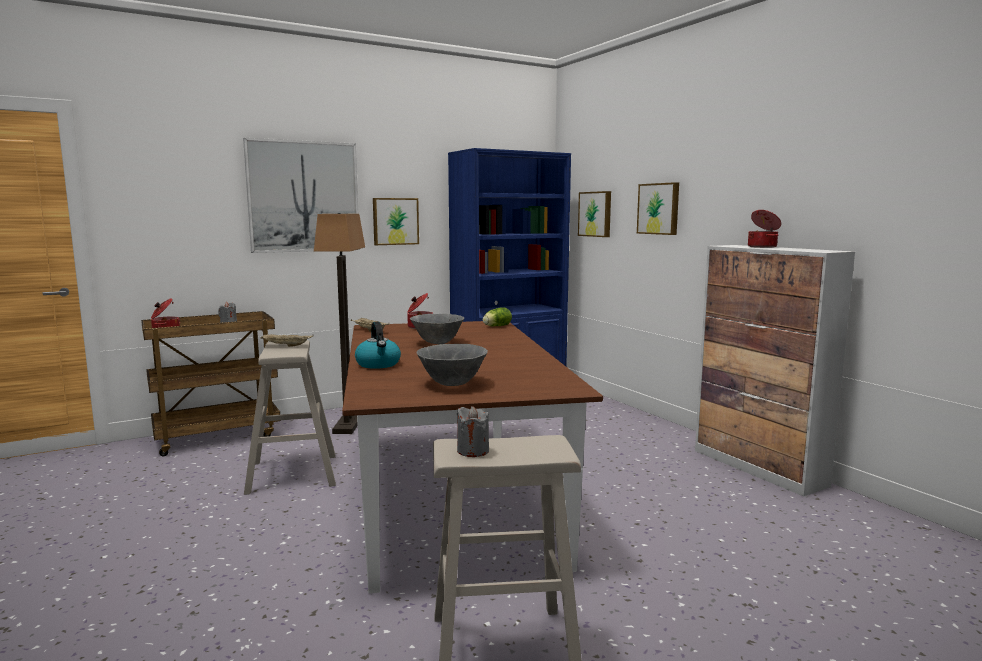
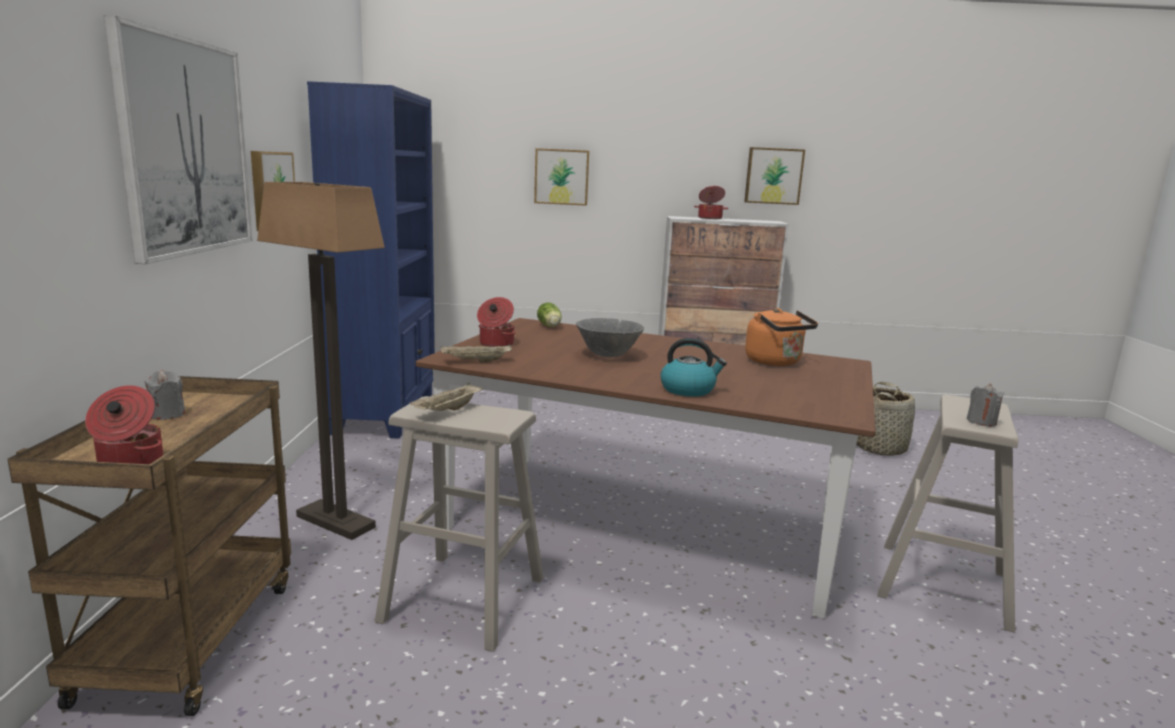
camera: 60 degrees left, 5 degrees up
(452, 384) = (805, 384): grey bowl -> none
(514, 372) = (776, 362): none -> orange kettle
(596, 214) = (456, 178): picture -> picture (773, 176)
(855, 576) = (879, 447): none -> basket

